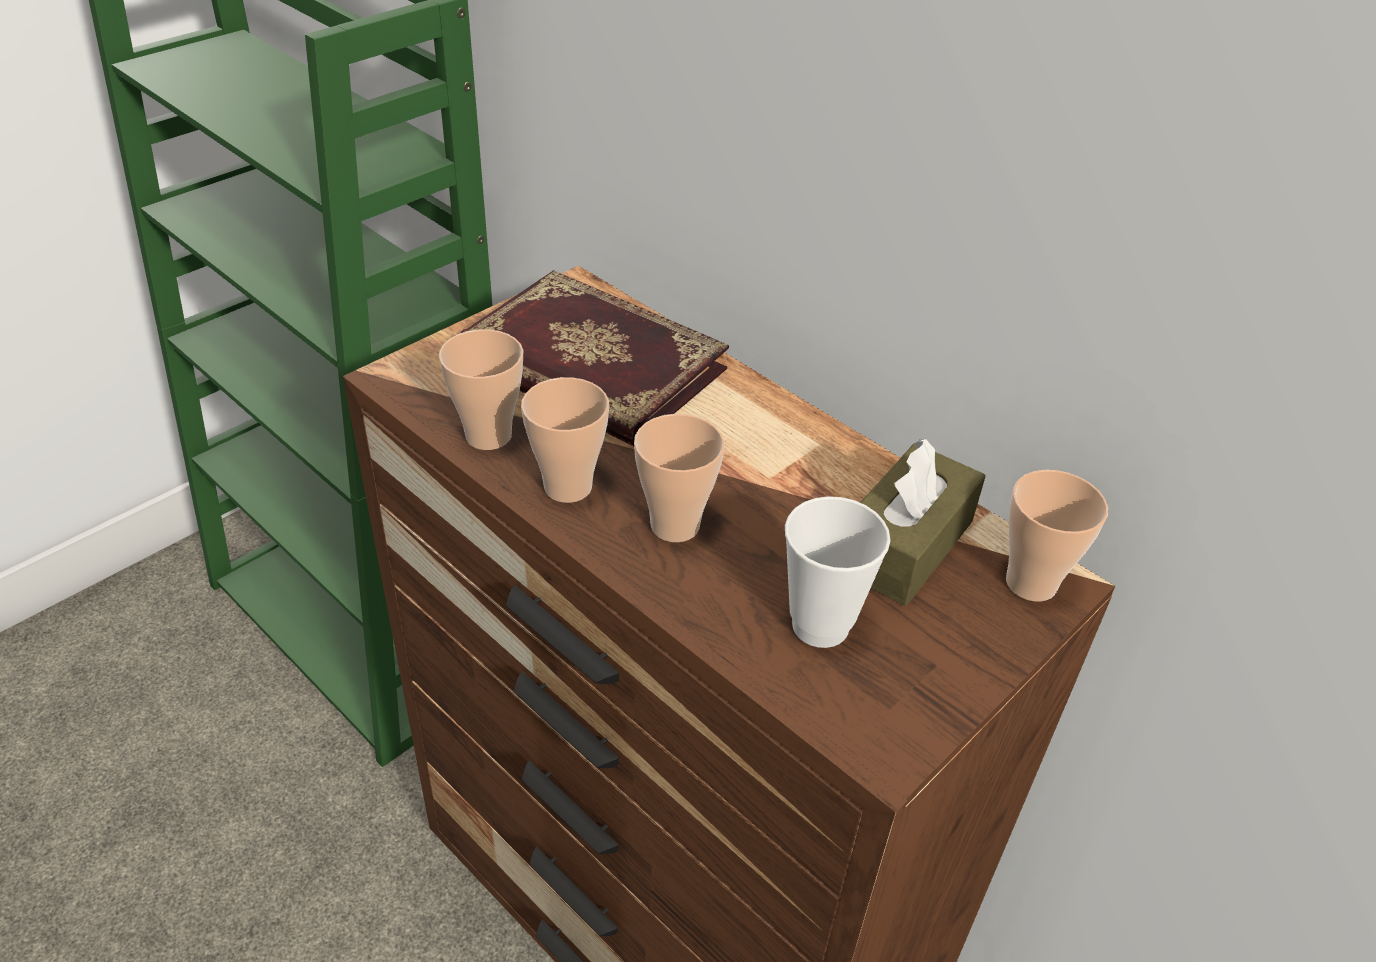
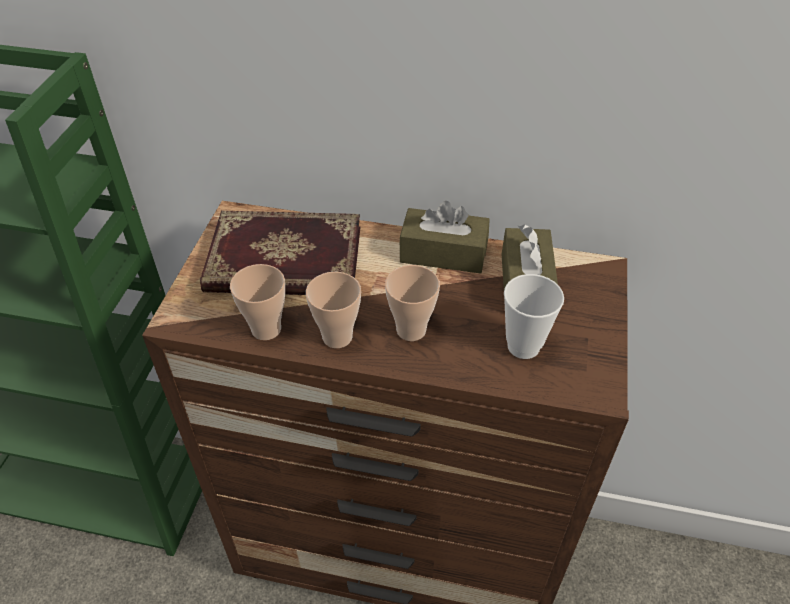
camera: 30 degrees left, 5 degrees up
(815, 450) = (443, 253): none -> brown tissue box
(1031, 583) = (593, 275): cup -> none

